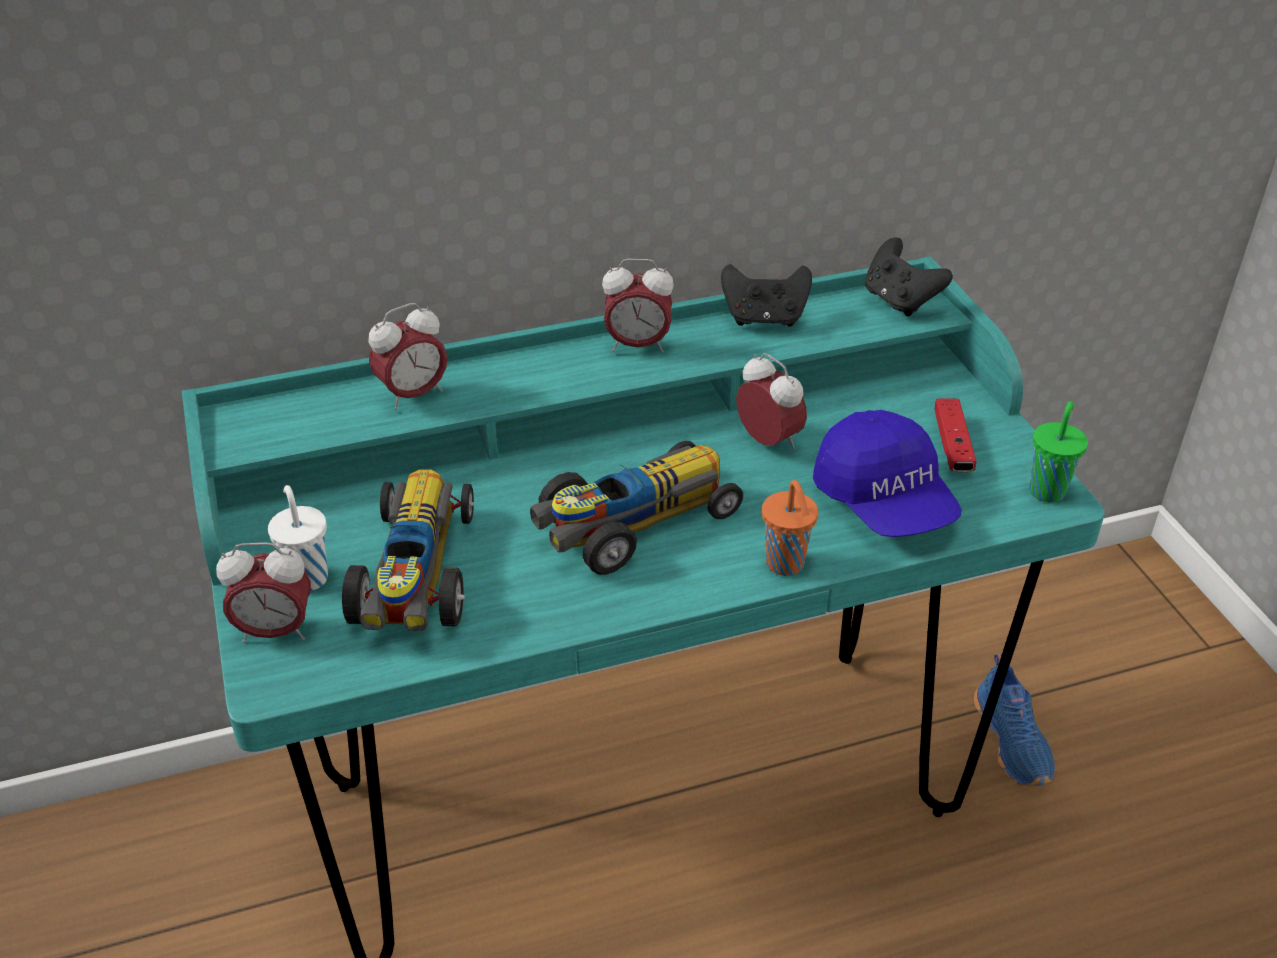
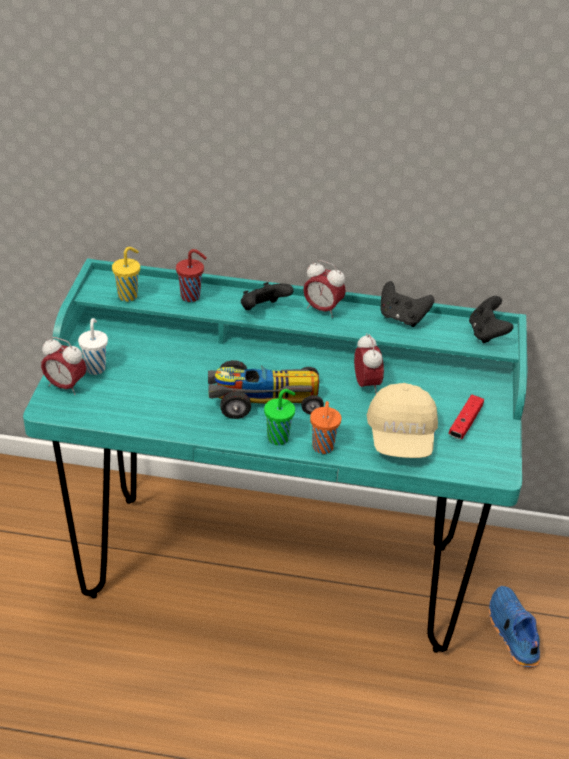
camera: 25 degrees right, 0 degrees up
(302, 429) = (128, 295): none -> yellow cup
(413, 395) = (191, 296): alarm clock -> red cup
(415, 576) = (143, 385): toy car -> none
(547, 376) = (263, 310): none -> black game controller
(884, 502) = (401, 437): blue cap -> beige cap
(1014, 741) = (511, 633): blue shoe -> blue shoe turned 150 degrees clockwise
(1047, 490) = (497, 465): green cup -> green cup (279, 438)

